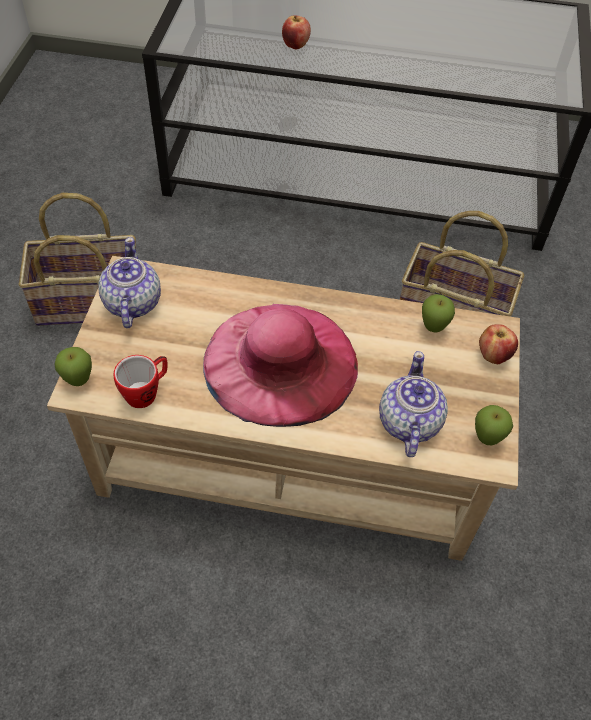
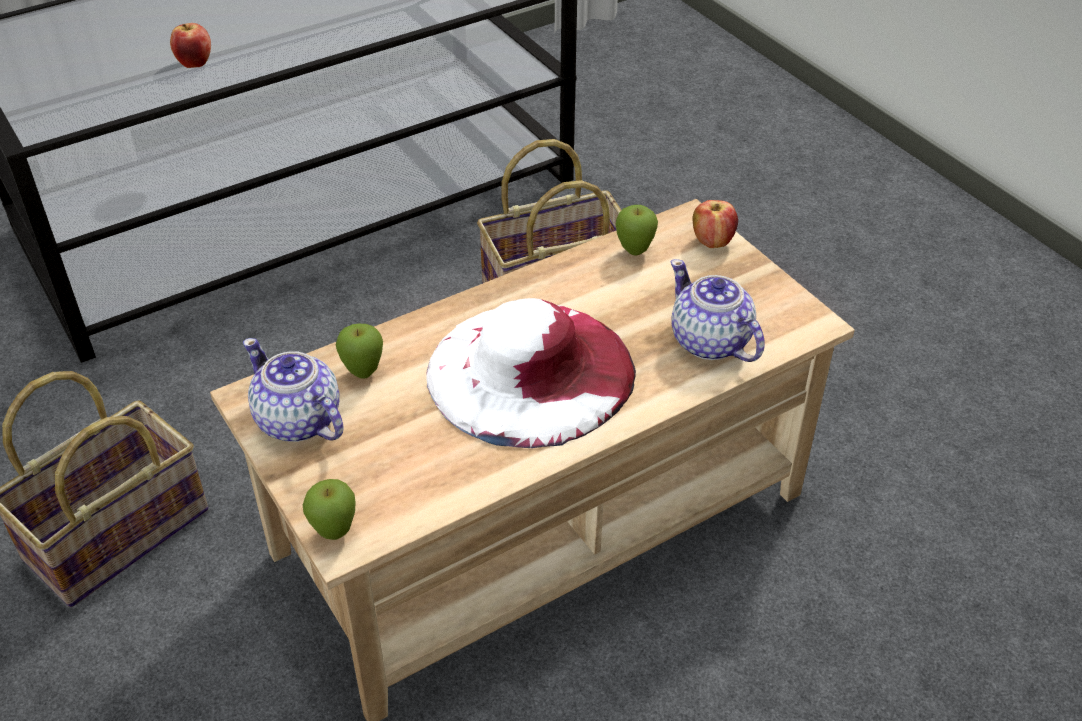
camera: 40 degrees left, 10 degrees down
(146, 392) = (426, 490): mug -> none
(280, 362) = (530, 371): pink hat -> white hat
(486, 439) = (788, 310): apple -> apple (363, 373)

